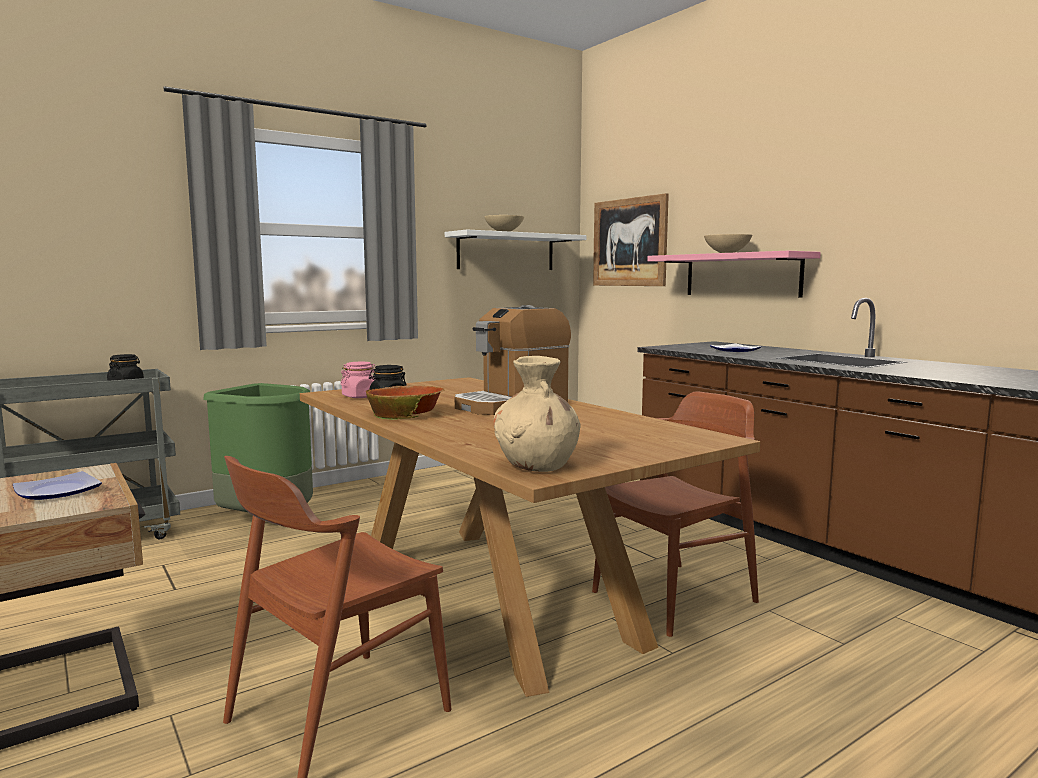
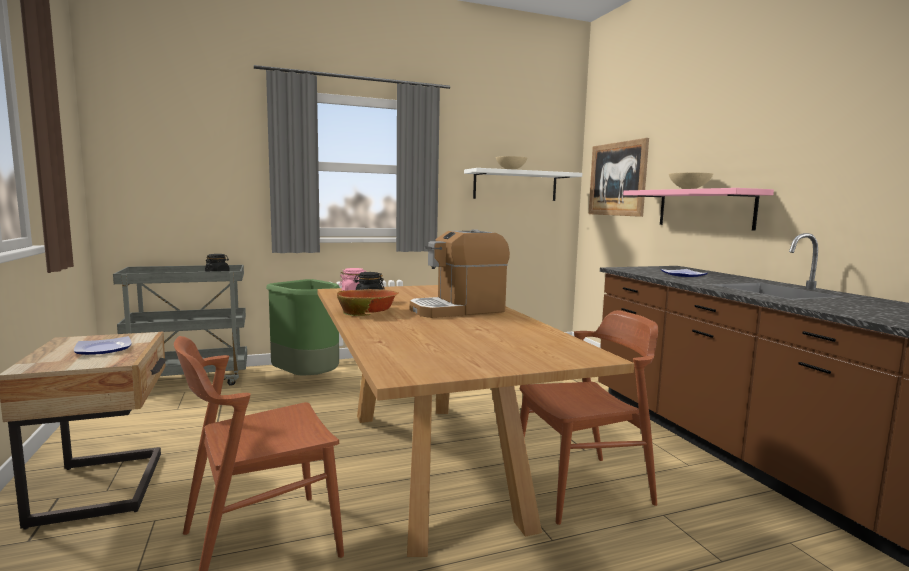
camera: 15 degrees right, 0 degrees up
(537, 465) = (408, 366): beige vase -> none

